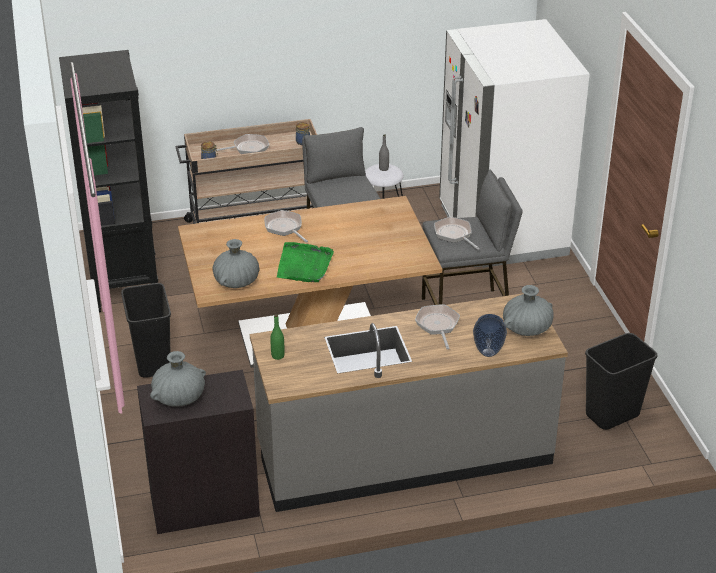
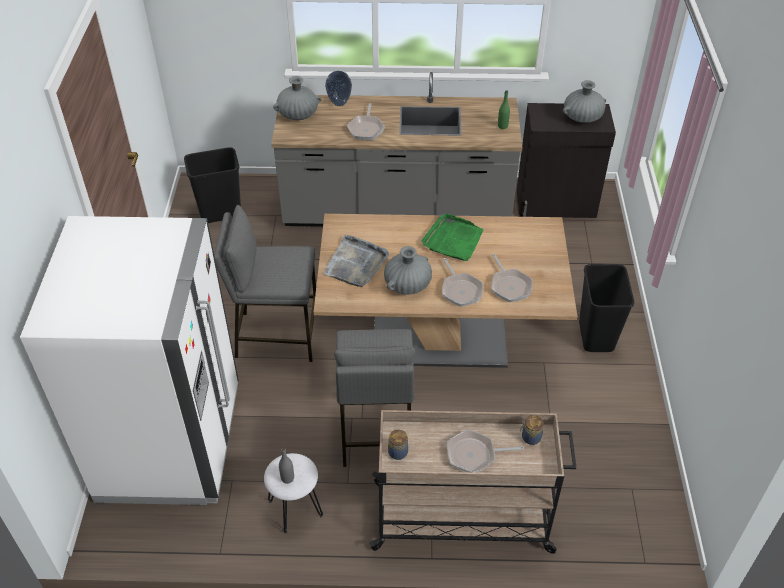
camera: 165 degrees left, 10 degrees up
(124, 284) = (630, 450): black bookcase -> none
(236, 282) = (522, 233): grey vase -> grey vase (408, 285)
(388, 232) = (356, 264): none -> grey tray
(454, 234) = (286, 265): frying pan -> frying pan (509, 286)

